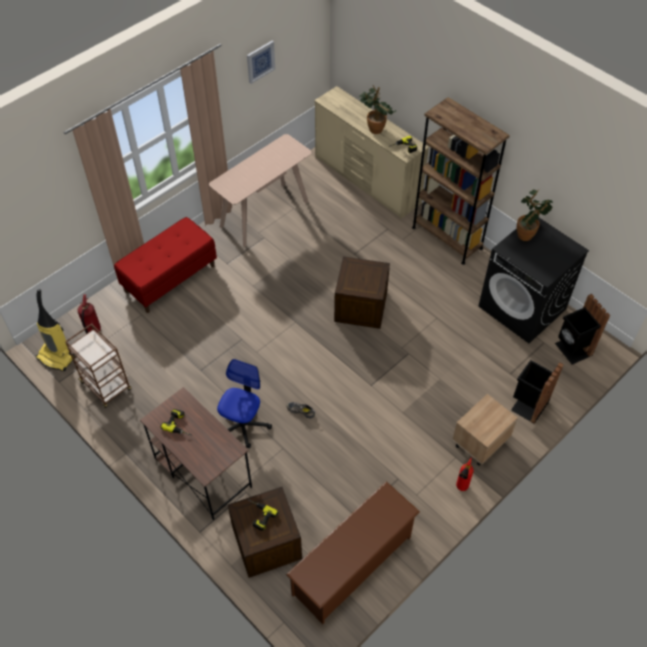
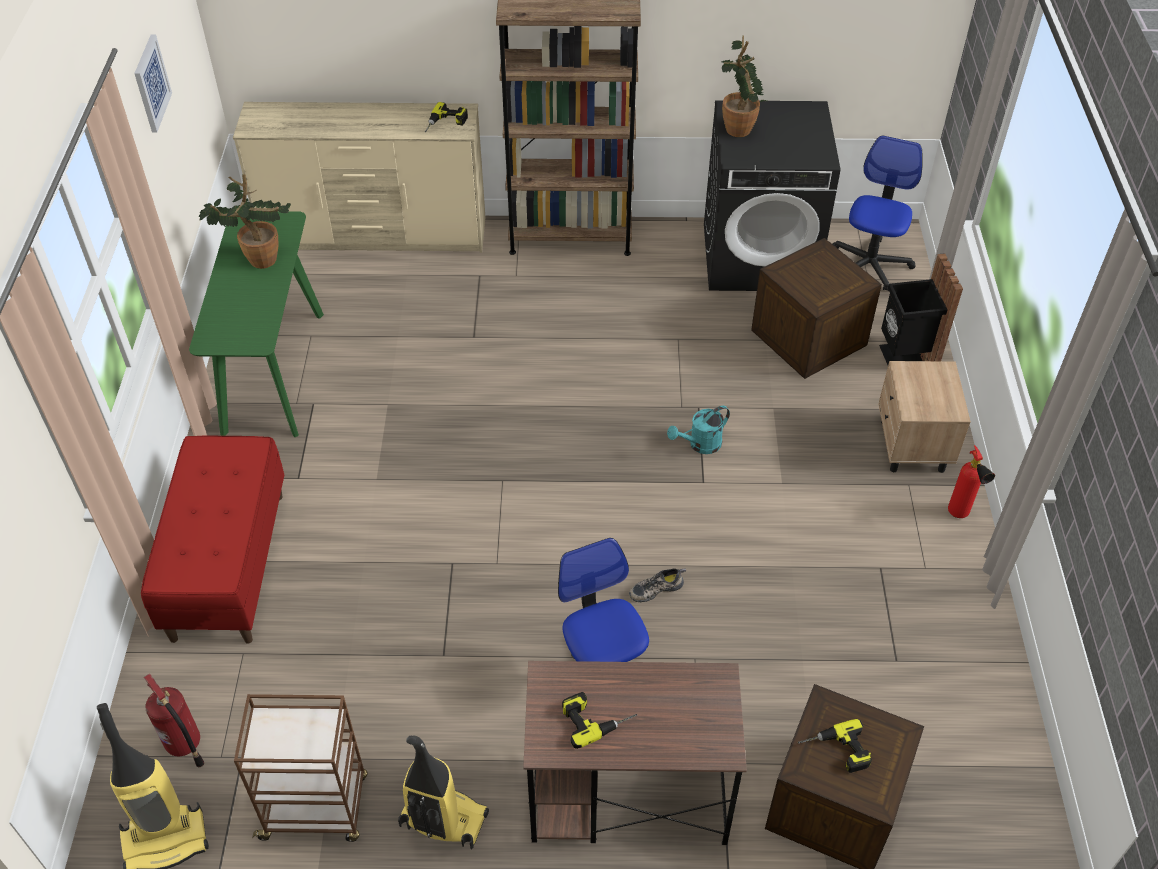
camera: 45 degrees left, 5 degrees down
(137, 426) = (442, 820): none -> vacuum cleaner
(264, 213) = (273, 371): beige console table -> green console table
(352, 565) = (968, 725): brown shoe rack -> none
(361, 306) = (566, 395): crate -> crate (808, 337)
(374, 127) = (370, 122): potted plant -> potted plant (257, 257)
(389, 369) = (700, 445): none -> turquoise watering can
(572, 350) = (869, 264): black trash can -> office chair

